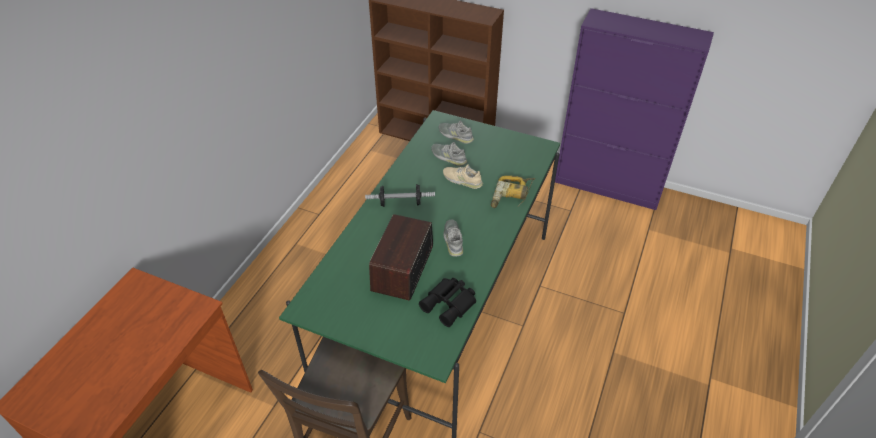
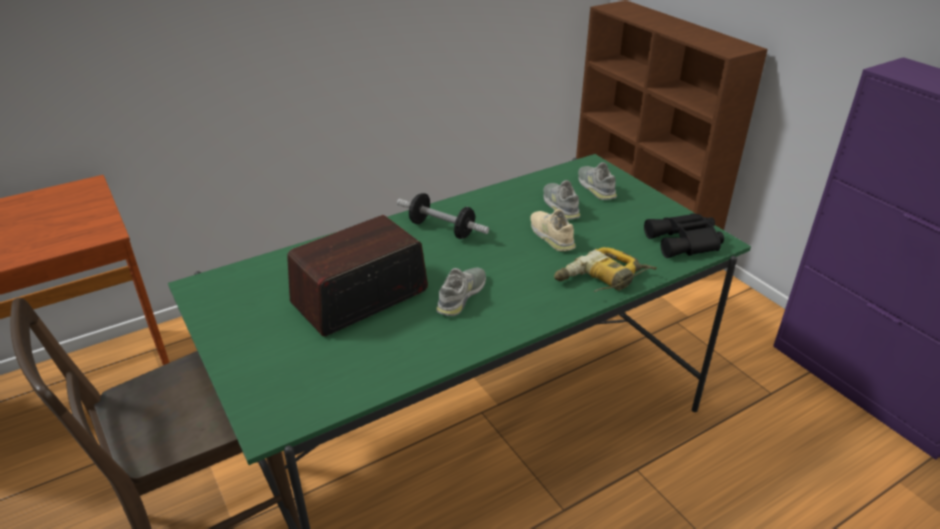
camera: 35 degrees right, 10 degrees down
(450, 304) = (368, 367): black binoculars -> black binoculars (685, 242)

